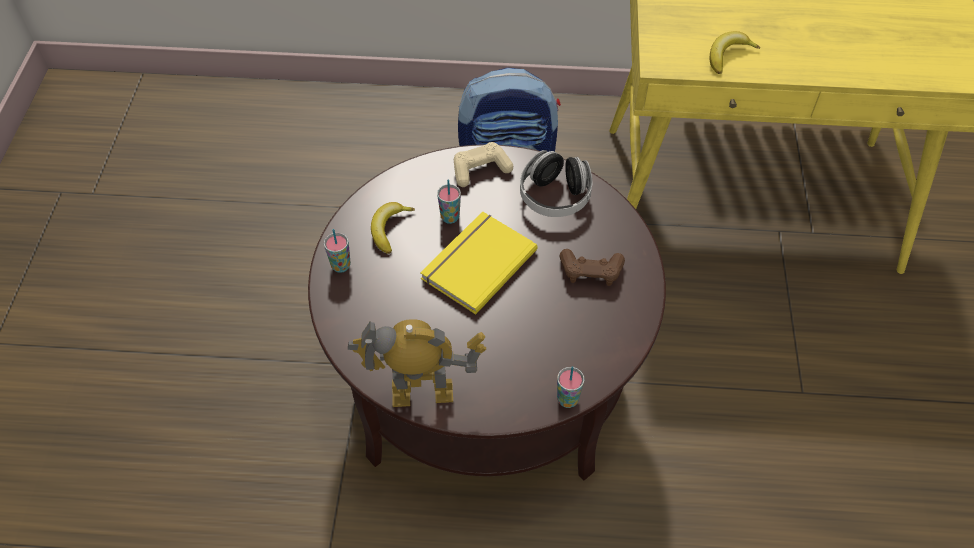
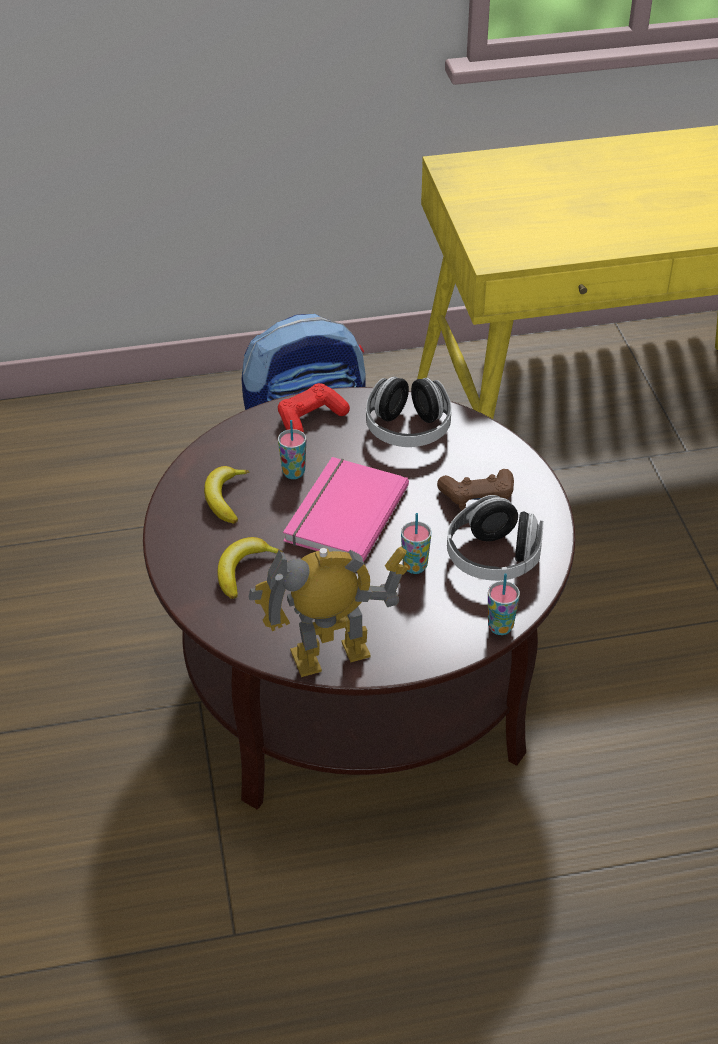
camera: 15 degrees left, 10 degrees down
(341, 266) = (182, 547): cup -> cup (415, 566)
(476, 263) = (342, 513): yellow book -> pink book
(480, 170) = (311, 418): beige game controller -> red game controller
(584, 333) = (493, 558): none -> headphones
(728, 55) = (563, 239): banana -> banana (243, 570)

